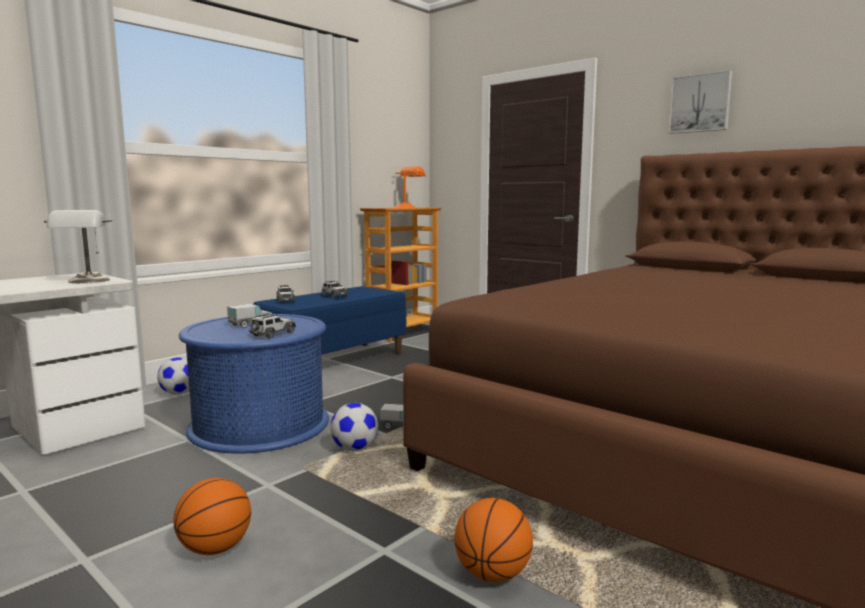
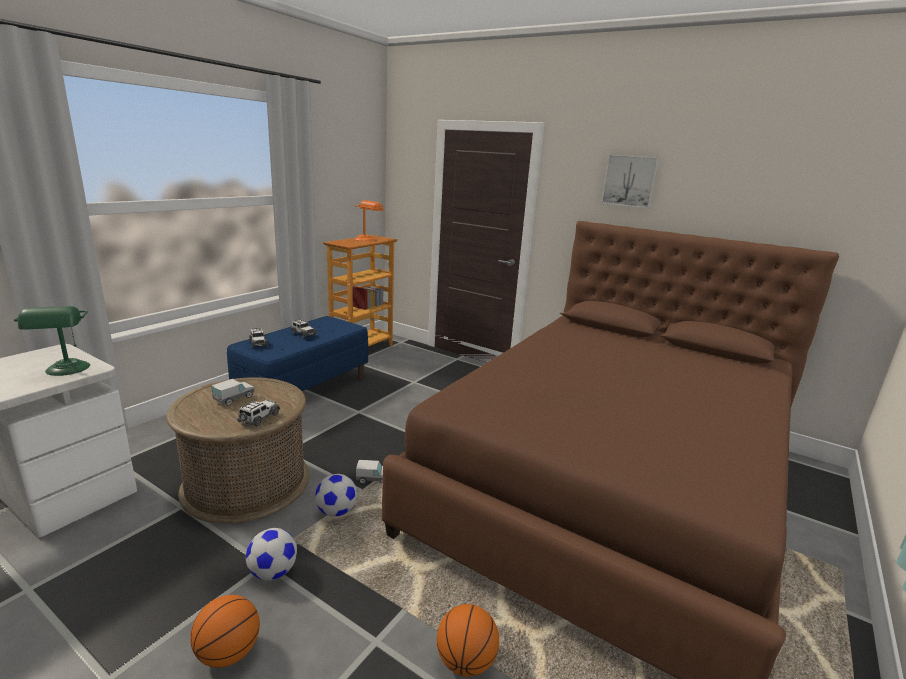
camera: 10 degrees left, 10 degrees up
(87, 281) = (67, 371): white table lamp -> green table lamp
(178, 393) = (162, 440): football -> football (273, 572)
(259, 425) = (246, 483): blue coffee table -> brown coffee table

